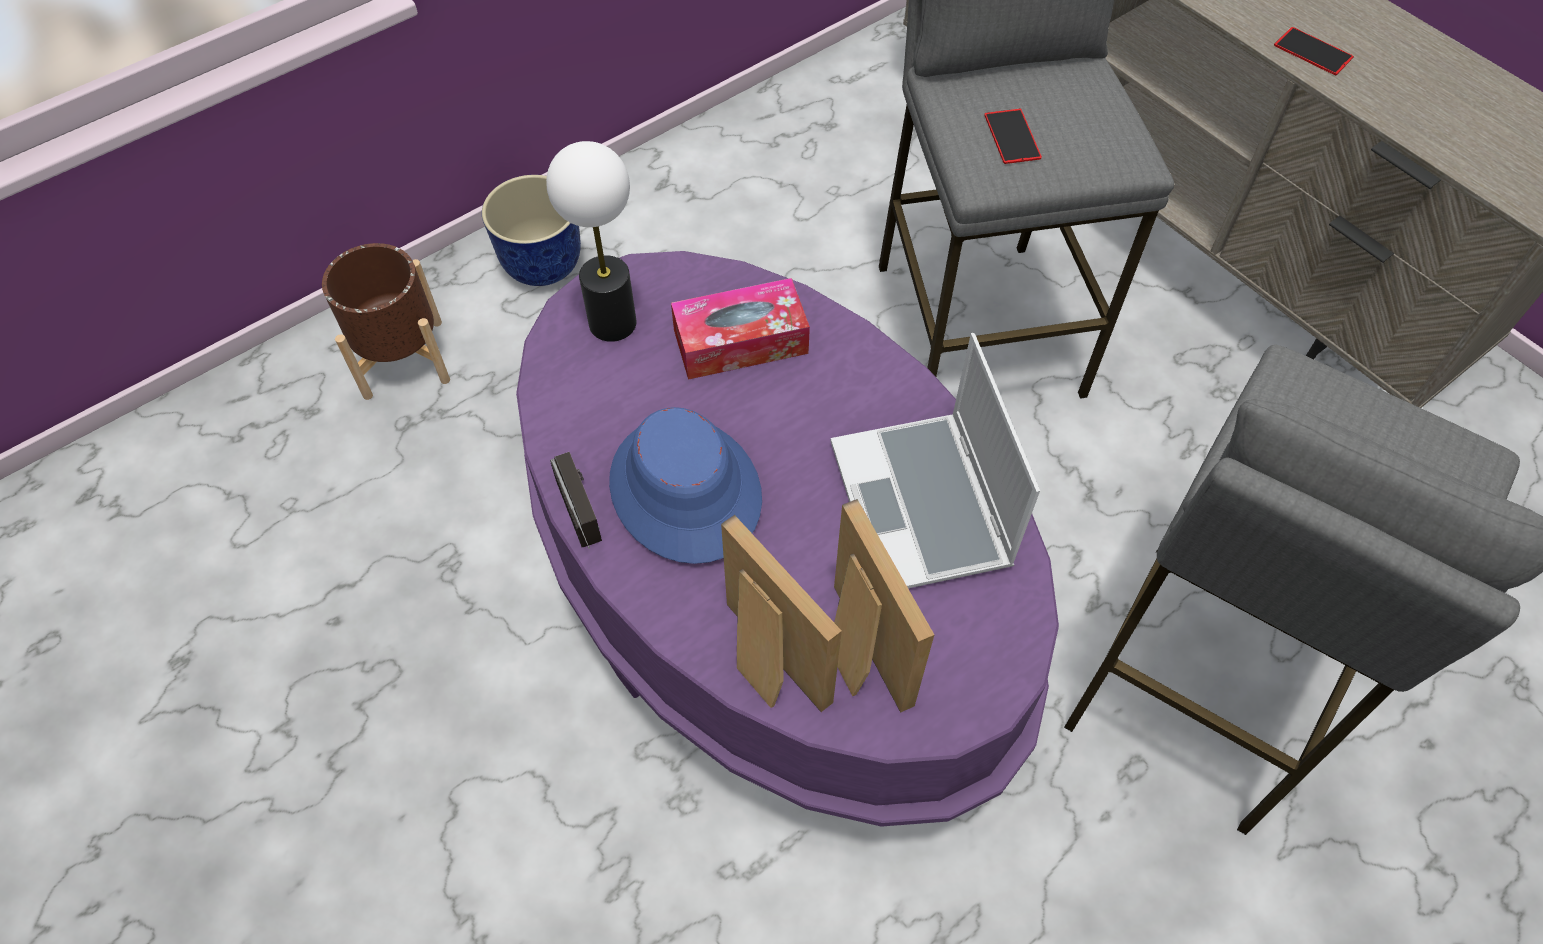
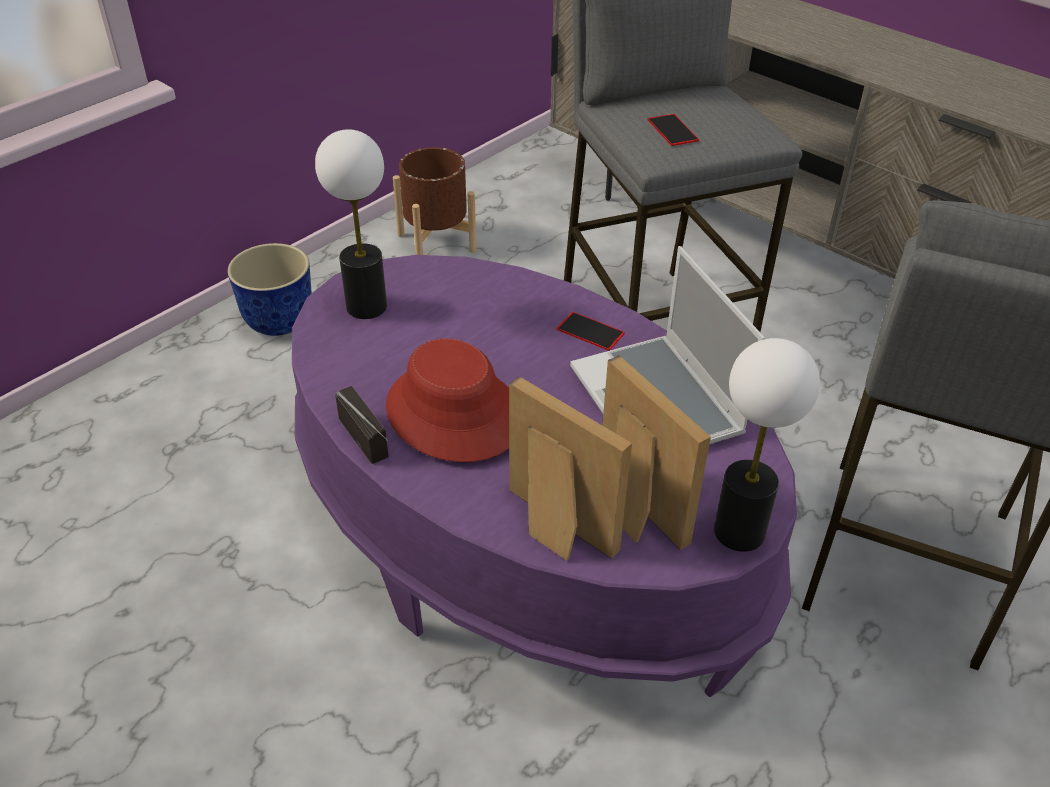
camera: 10 degrees left, 15 degrees down
(403, 359) = (164, 401): brown planter -> brown planter (436, 243)
(684, 490) = (453, 413): blue hat -> red hat
(740, 341) = (478, 308): tissue box -> none
(972, 698) = (738, 531): none -> table lamp
(1313, 51) = (877, 67): phone -> phone (590, 331)

